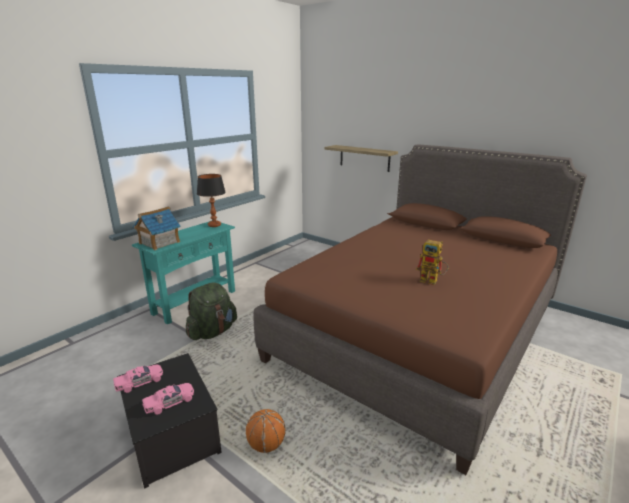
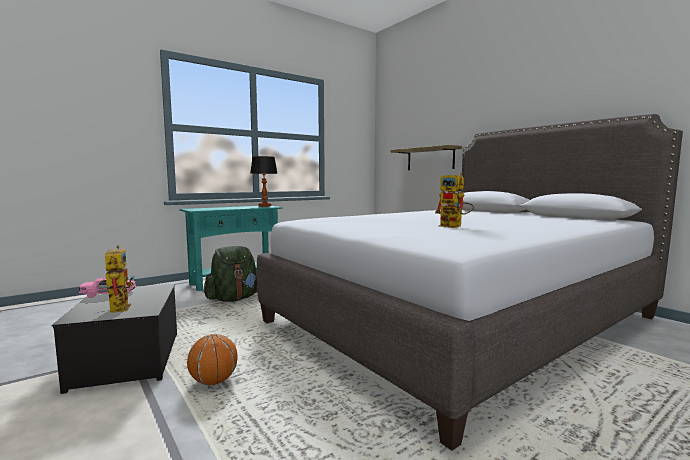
camera: 15 degrees right, 15 degrees down
(159, 242) = (203, 208): toy house -> none
(170, 403) = (118, 307): pink toy car -> toy robot
(418, 331) = (461, 319): brown bed -> grey bed

